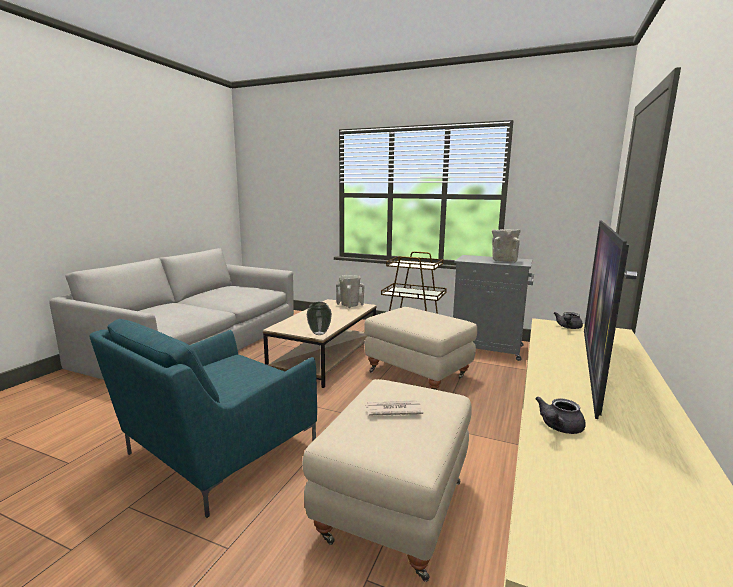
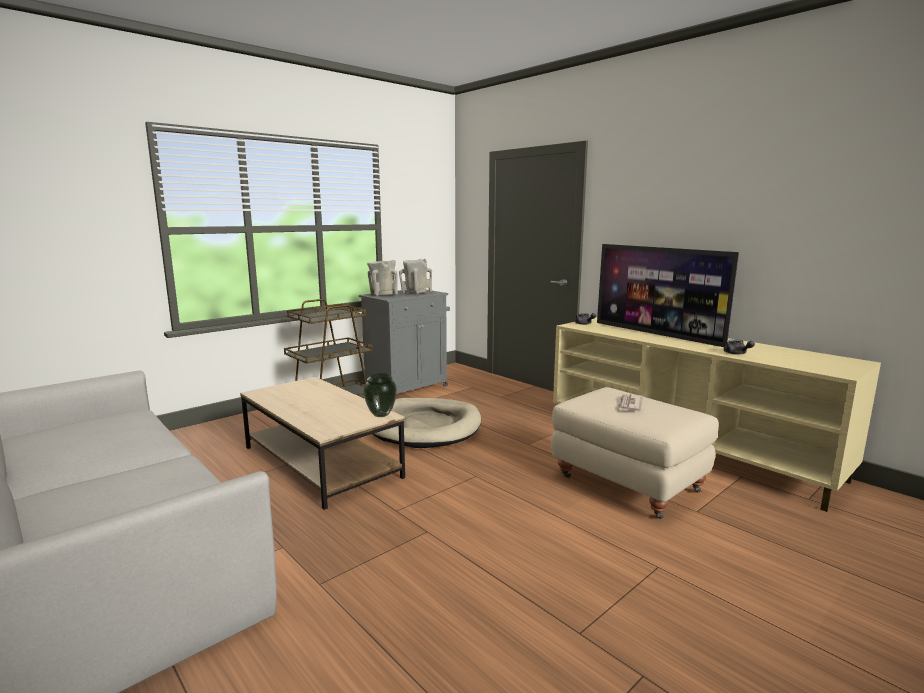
camera: 65 degrees left, 0 degrees up
(216, 452) = (500, 563): turquoise armchair -> none
(350, 305) = (294, 387): beige vase -> beige vase (383, 295)
(418, 374) = (426, 427): beige ottoman -> beige dog bed

